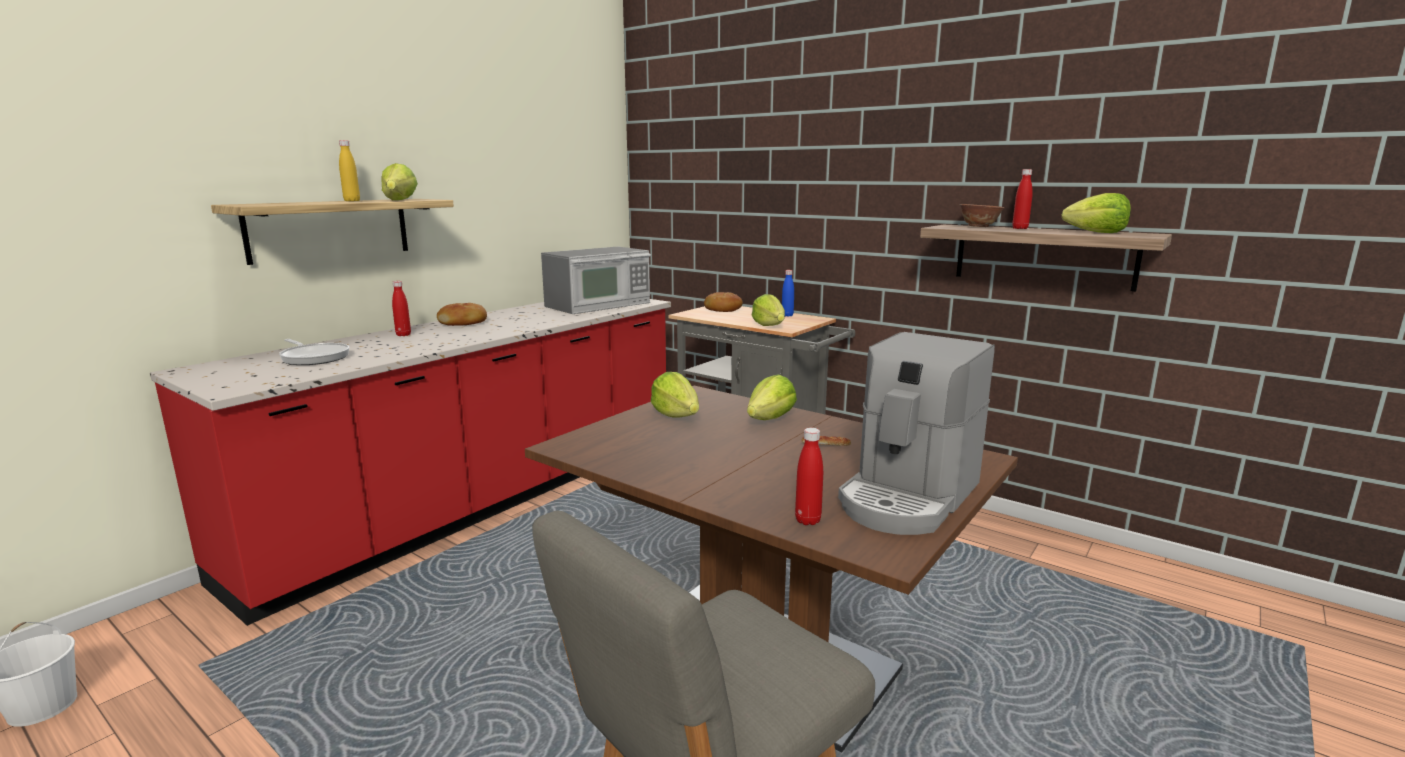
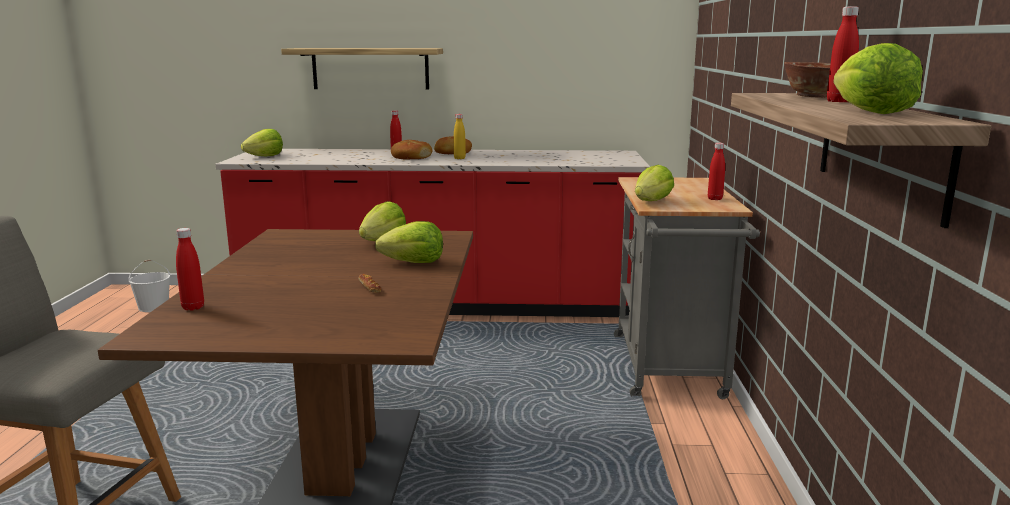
camera: 55 degrees right, 0 degrees up
(314, 357) = (317, 155): frying pan -> none
(352, 201) = (376, 48): yellow bottle -> yellow bottle (459, 158)
(399, 200) = (402, 48): lettuce -> lettuce (265, 156)
(599, 305) = (583, 158): microwave -> none
(722, 309) = (682, 182): bread -> bread (411, 157)
(787, 315) = (715, 199): blue bottle -> red bottle
(908, 497) = (267, 328): coffee machine -> none

